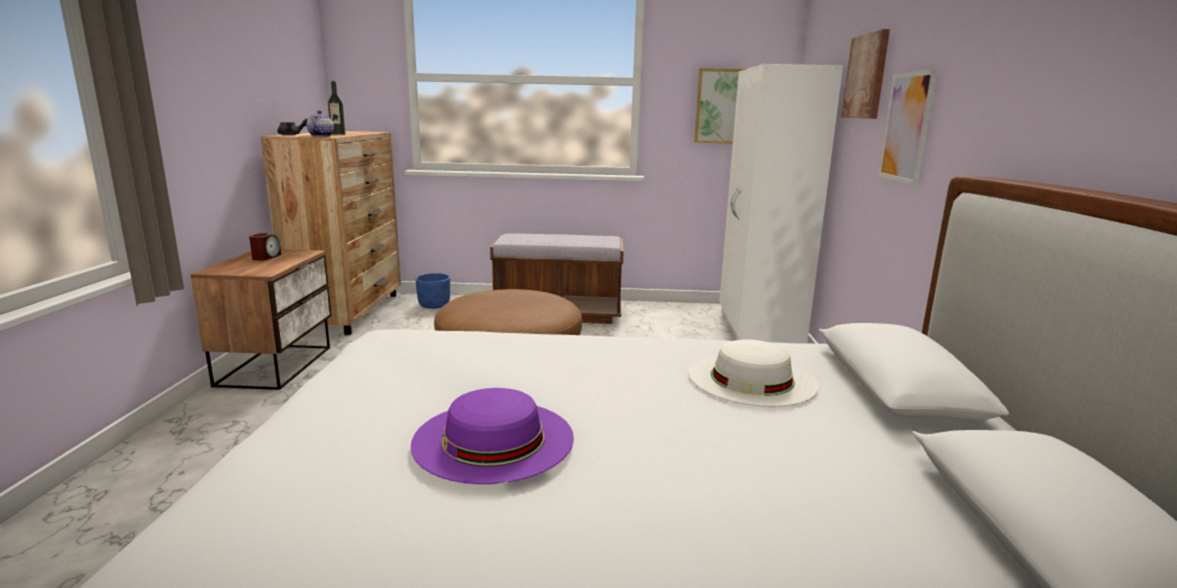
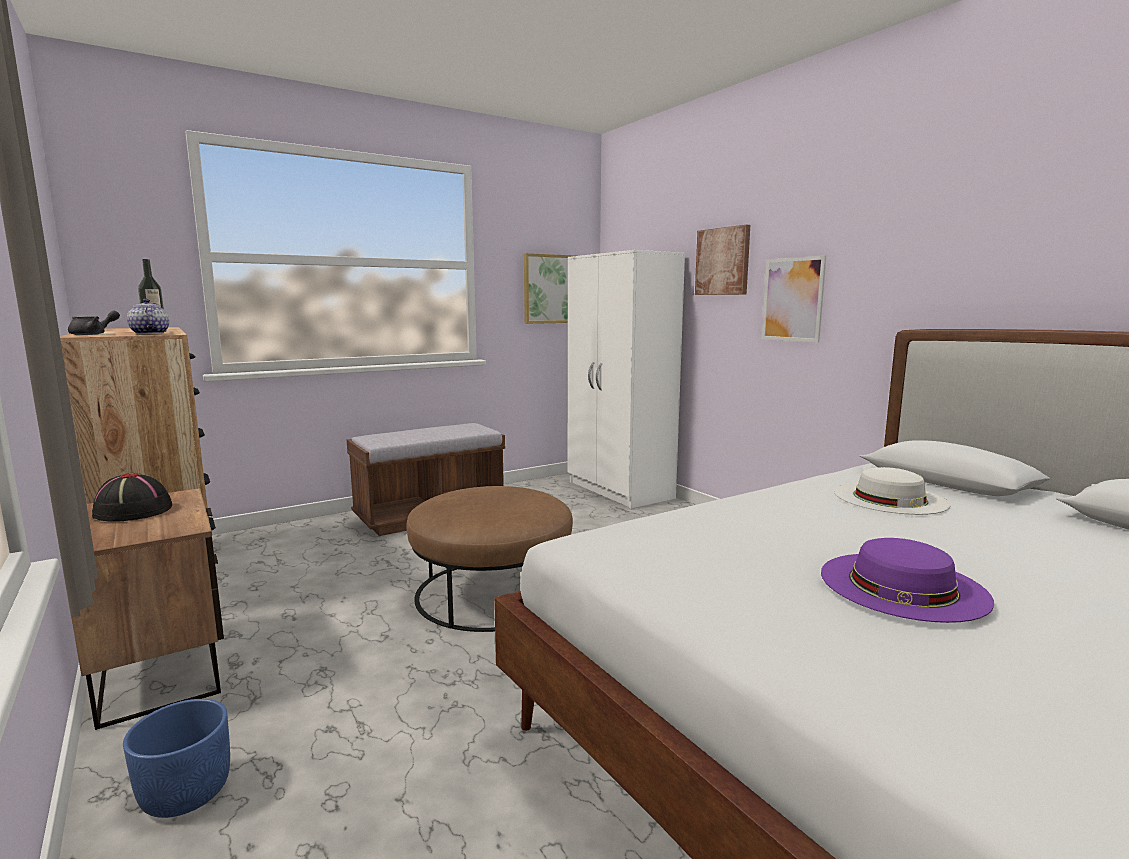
camera: 35 degrees left, 5 degrees down
(266, 257) = (132, 511): alarm clock -> black hat
(434, 305) = (272, 540): blue planter -> blue planter (186, 793)

